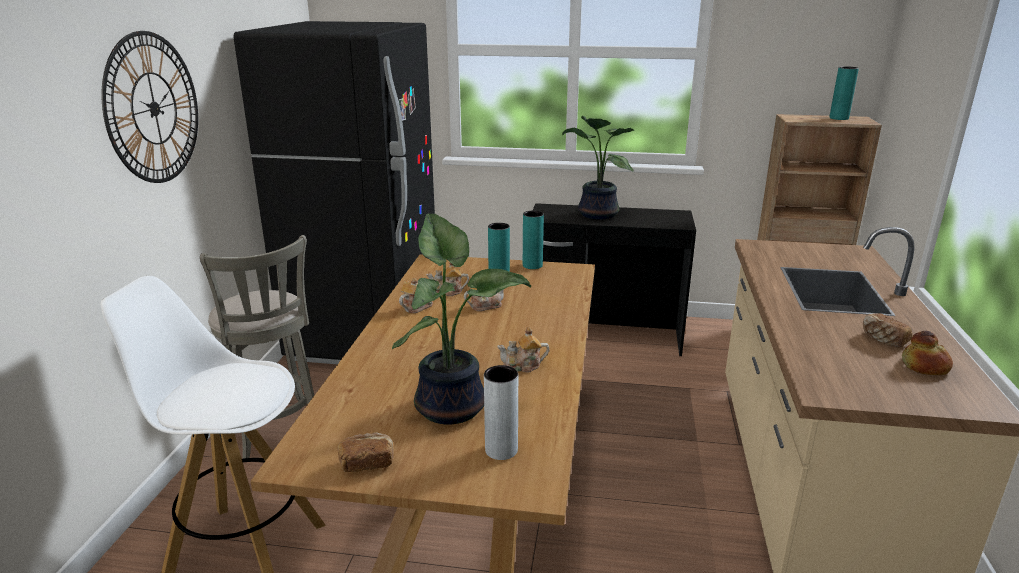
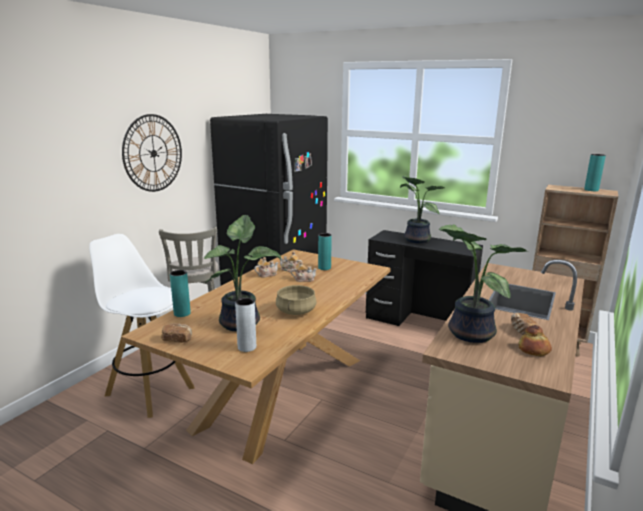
camera: 20 degrees right, 5 degrees down
(523, 366) = (296, 311): teapot -> beige cooking pot
(532, 265) = (351, 263): turquoise vase -> turquoise vase (182, 313)
(823, 357) = (468, 333): none -> potted plant

